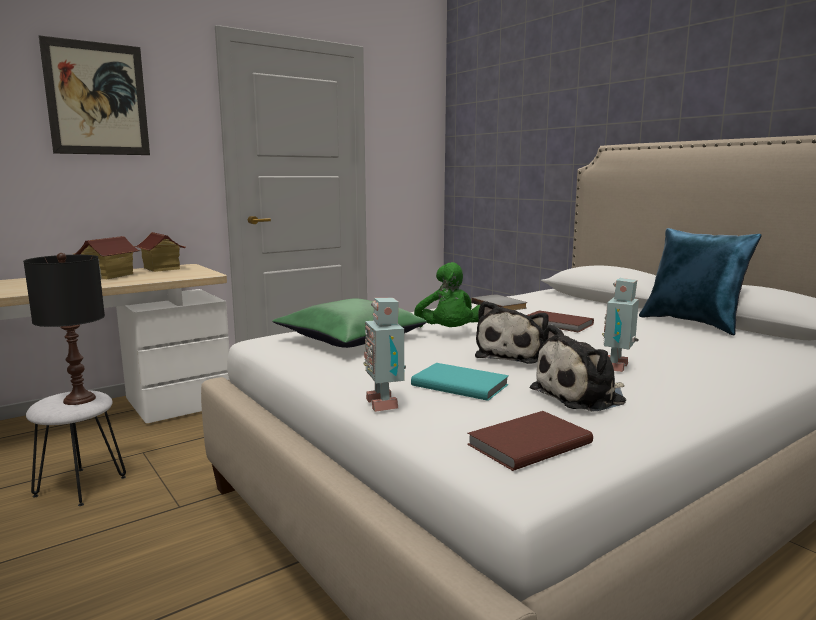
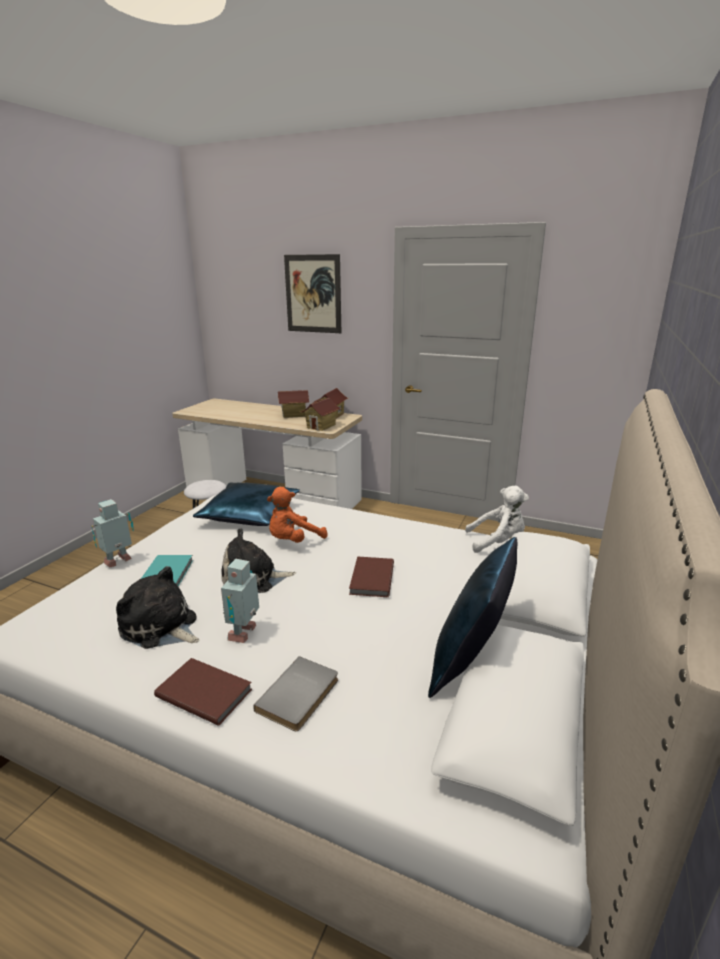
camera: 60 degrees right, 10 degrees up
(79, 399) = (206, 487): black table lamp -> none
(190, 274) = (321, 426): none -> toy house
(350, 338) = (248, 513): green pillow -> blue pillow
(449, 333) = (293, 541): green plush toy -> orange plush toy
(500, 305) = (421, 538): grey book -> grey book (300, 696)
(526, 443) = (61, 622): brown book -> brown book (204, 691)
(532, 294) = (497, 542): none -> white plush toy
(618, 367) = (245, 633): toy robot -> toy robot turned 75 degrees counterclockwise

